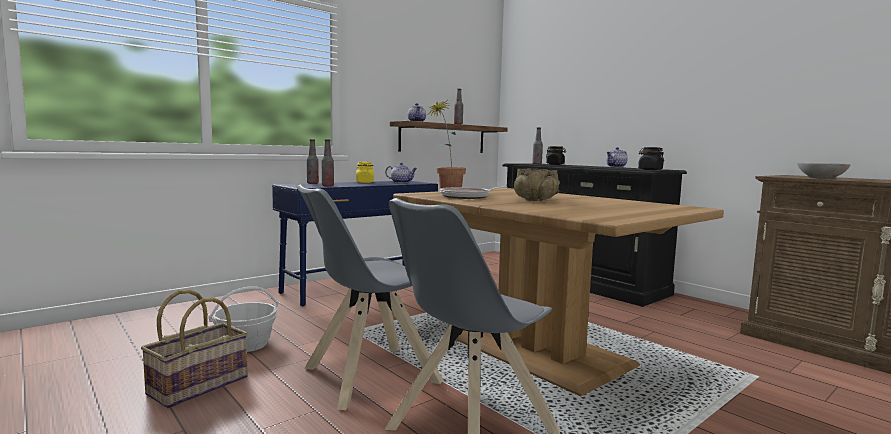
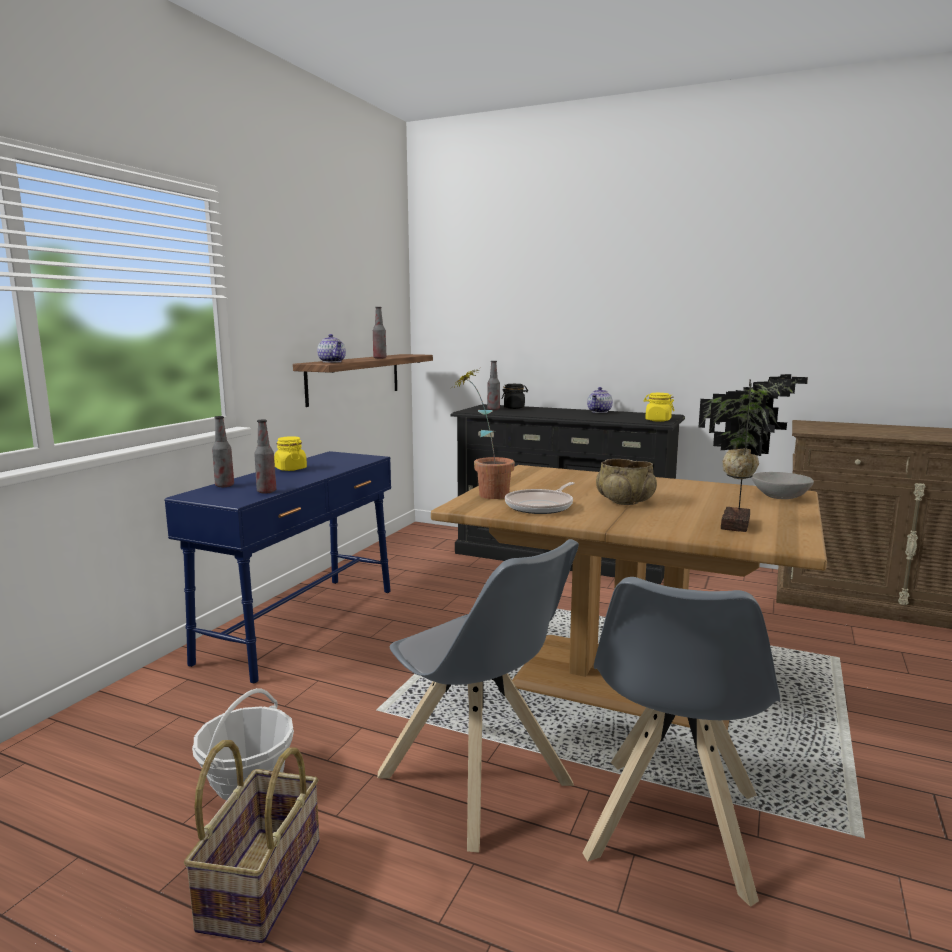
camera: 25 degrees left, 5 degrees up
(367, 376) = (478, 783): grey chair -> grey chair turned 75 degrees counterclockwise
(401, 182) = (340, 461): teapot -> none
(593, 211) = (739, 525): none -> potted plant
(650, 169) = (658, 420): black jar -> yellow jar
(821, 178) = (852, 432): grey bowl -> grey bowl (780, 497)

